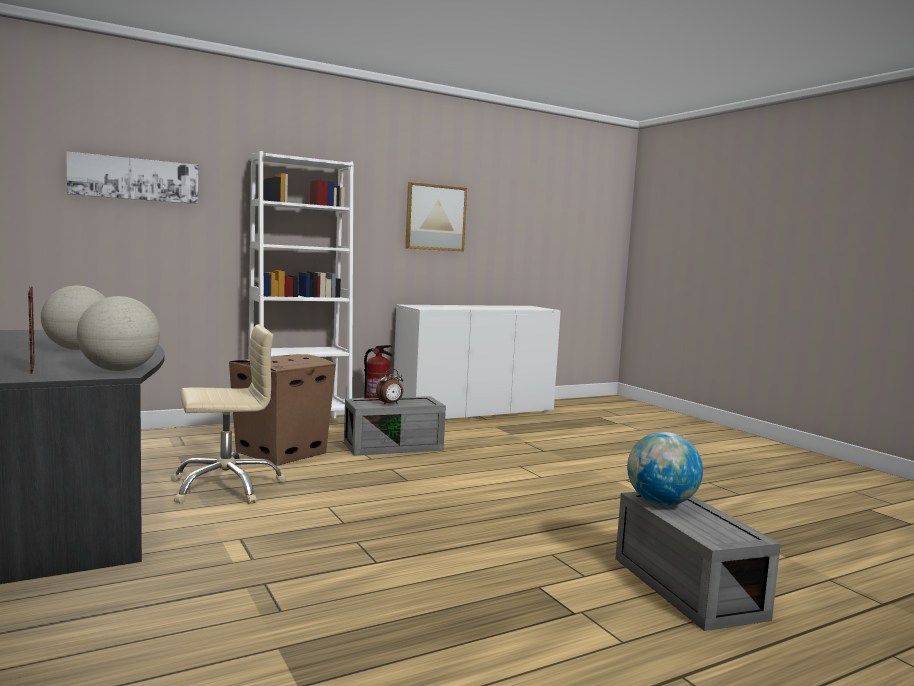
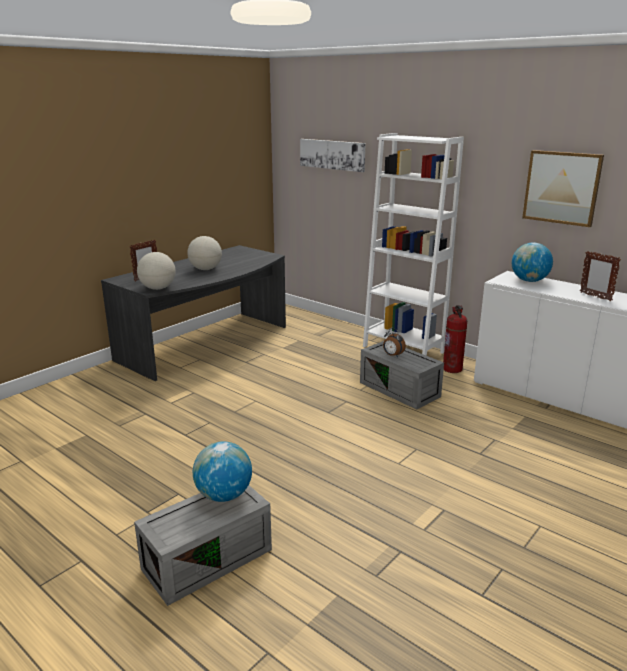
camera: 70 degrees right, 15 degrees up
(226, 486) = (262, 366): beige office chair -> none
(282, 452) = (338, 361): cardboard box -> none
(434, 306) = (529, 281): none -> globe
(494, 307) = (595, 296): none -> picture frame

